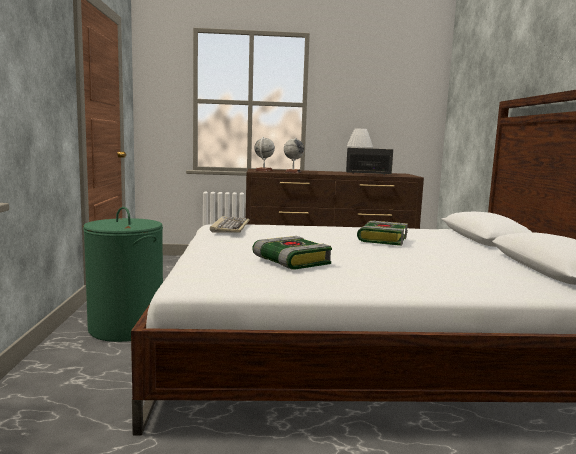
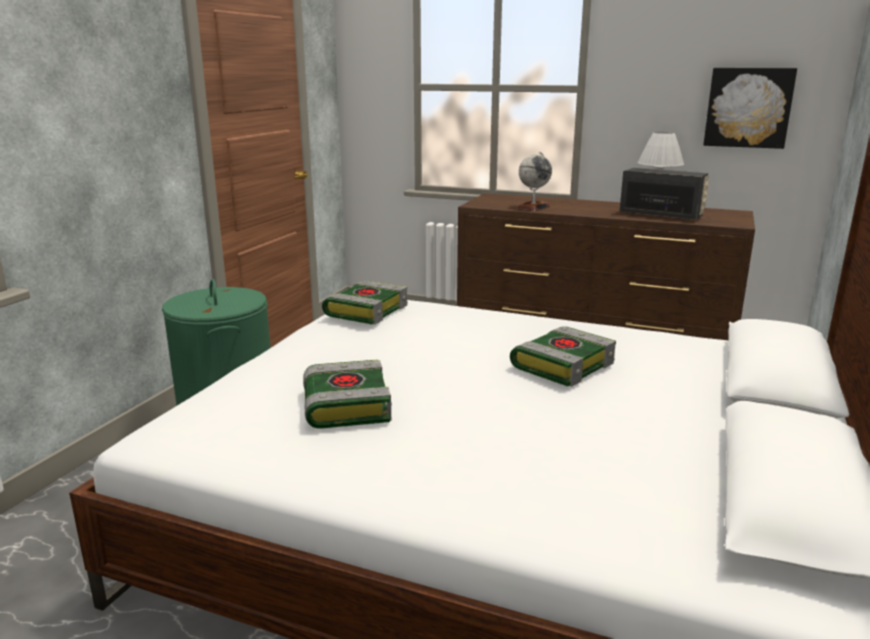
camera: 25 degrees right, 10 degrees up
(230, 227) = (366, 310): keyboard -> book
(263, 170) = (495, 201): globe -> none
(397, 117) = (748, 107): none -> picture

